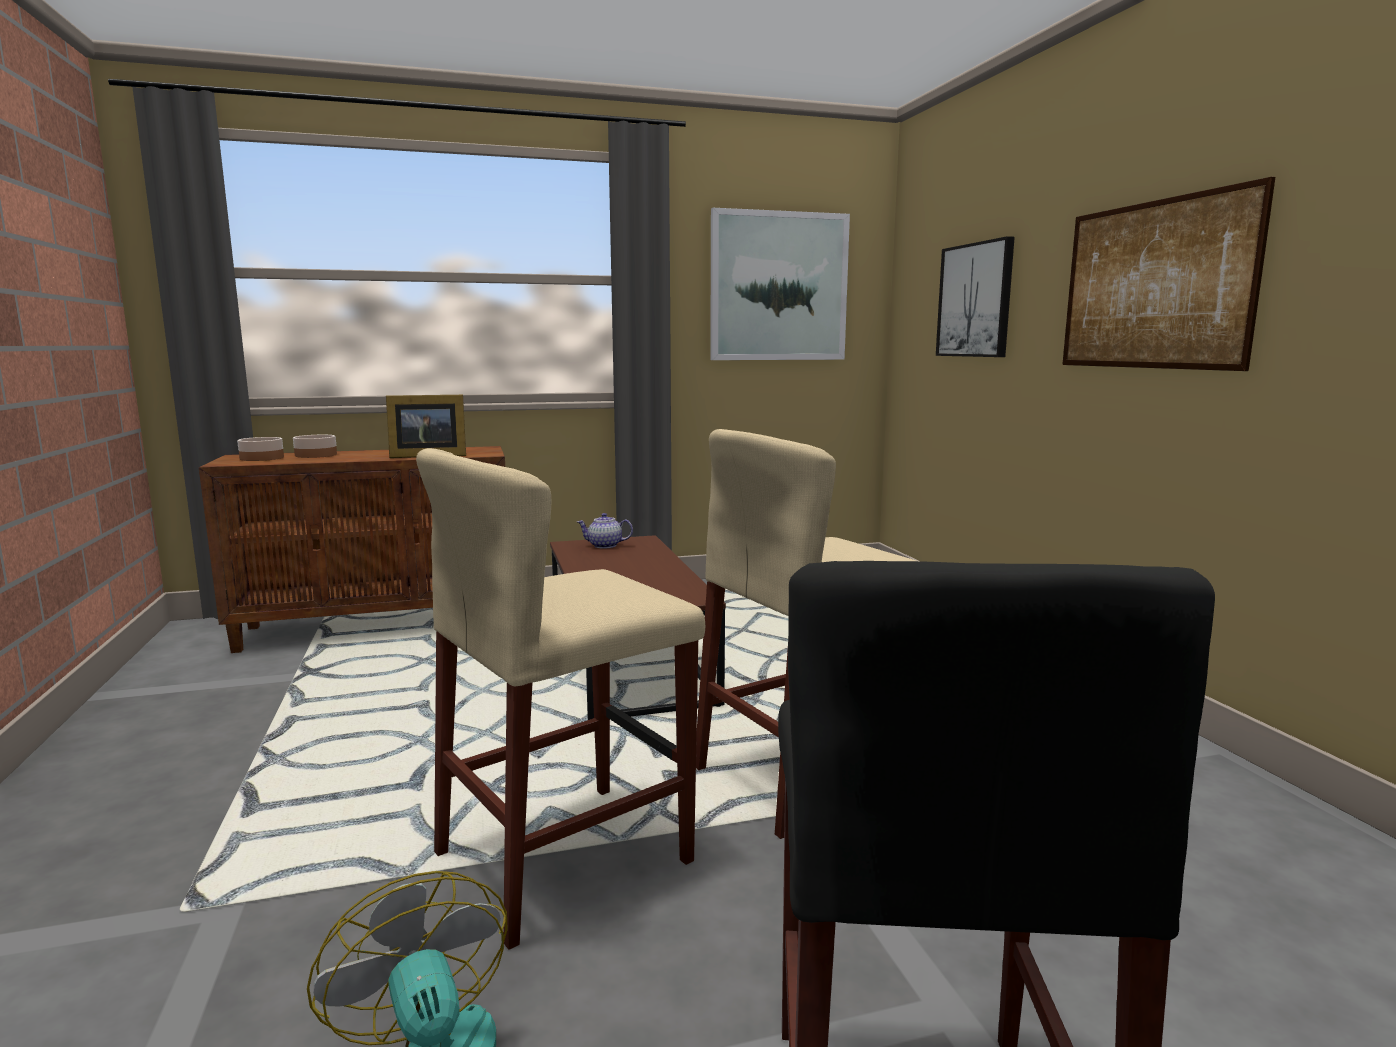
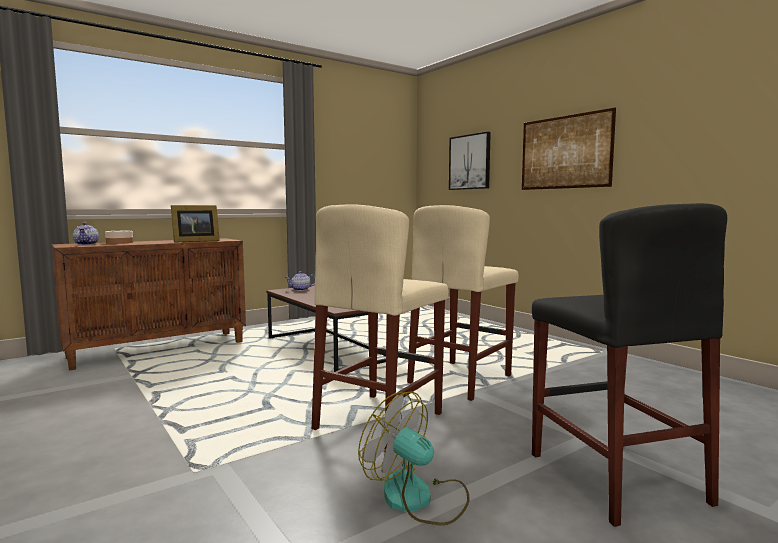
camera: 20 degrees left, 5 degrees down
(262, 458) = (86, 244): bowl -> teapot
(778, 287) = (365, 154): picture -> none

